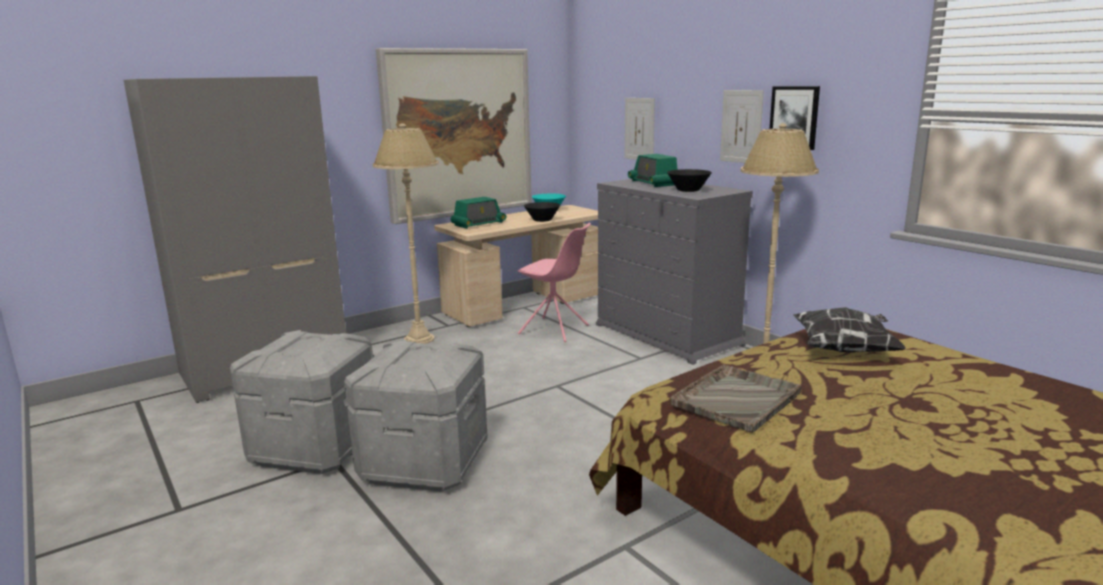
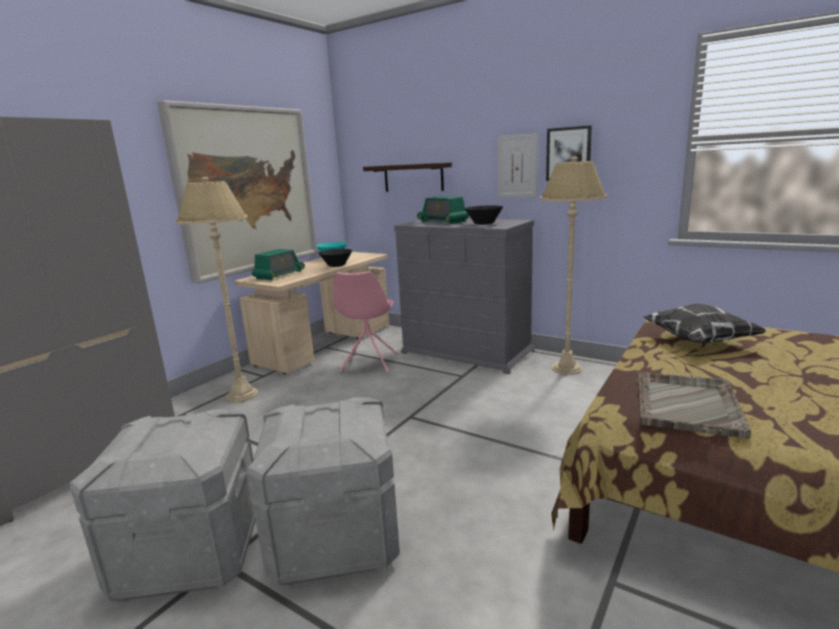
camera: 20 degrees left, 0 degrees up
(555, 330) = (368, 363): pink chair -> pink chair turned 90 degrees clockwise
(639, 129) = (413, 177): picture -> shelf

